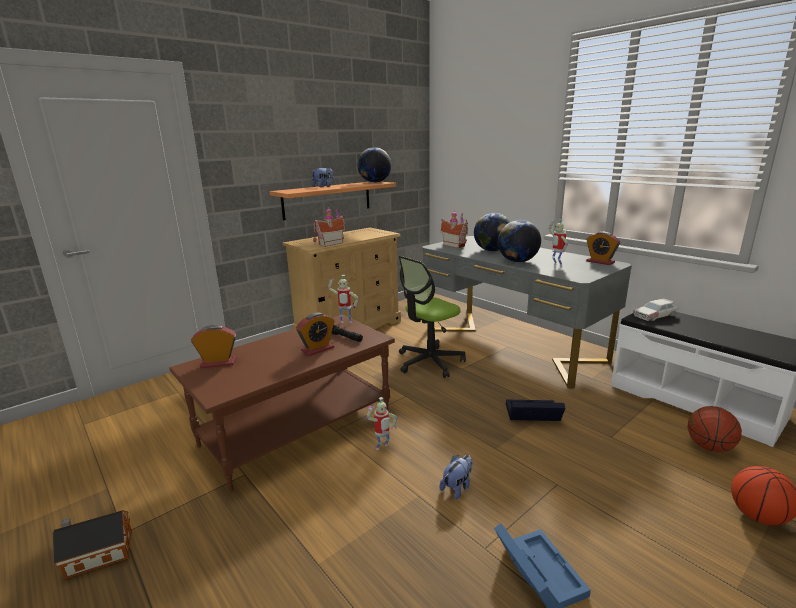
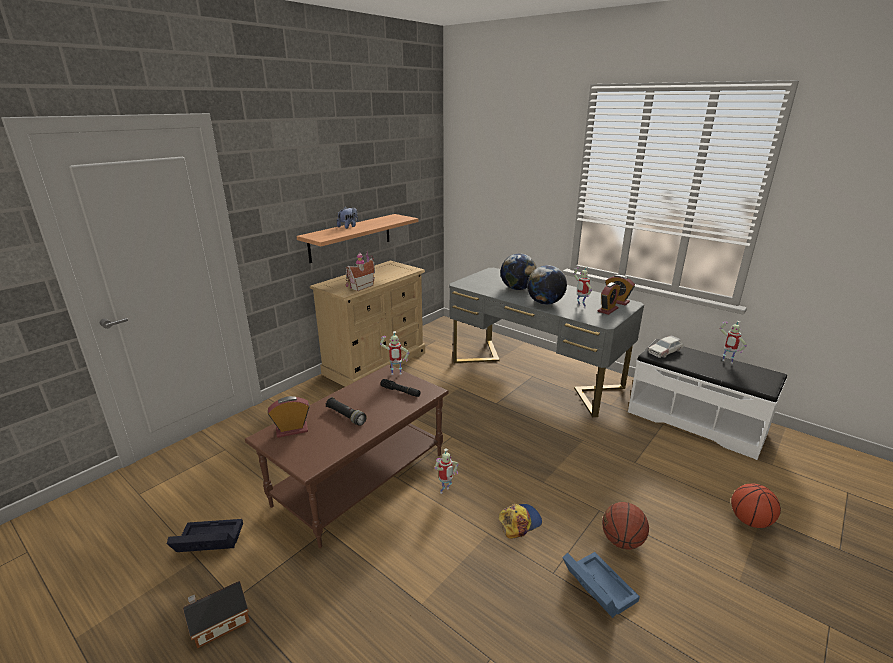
camera: 10 degrees left, 5 degrees up
(278, 354) = (346, 416): none -> black flashlight
(317, 349) = (381, 407): alarm clock -> alarm clock (608, 310)
(375, 182) = (396, 217): globe -> none
(429, 362) = (464, 398): office chair -> none
(455, 245) = (480, 282): toy house -> none
(457, 487) = (519, 522): plush toy -> cap
(531, 415) = (566, 447): black storage box -> black storage box (207, 542)
(709, 447) = (710, 464): basketball -> basketball (621, 541)
(732, 328) = (726, 362): none -> toy robot

